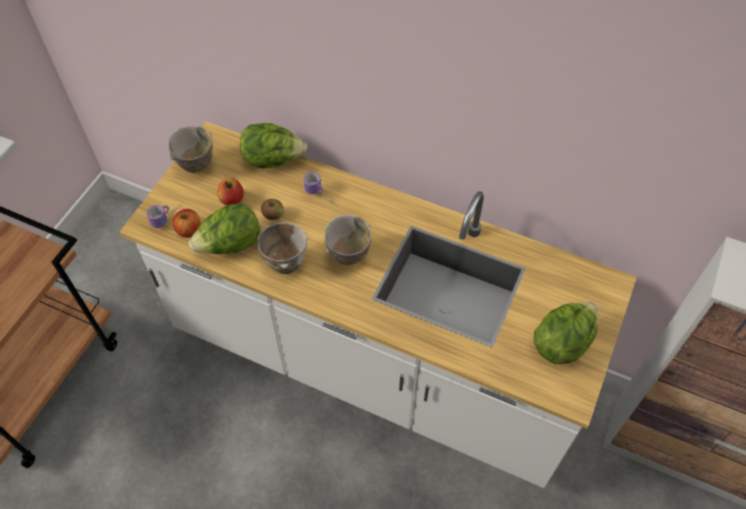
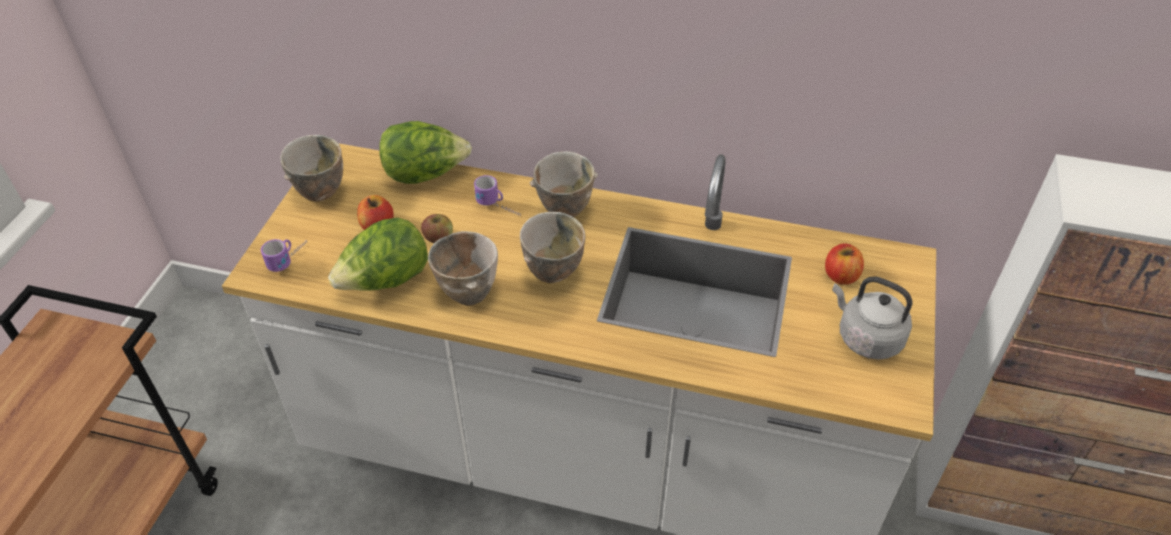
camera: 10 degrees left, 10 degrees down
(189, 230) = (323, 270): apple -> apple (840, 276)
(365, 206) = (562, 211): none -> bowl
(562, 342) = (866, 337): lettuce -> grey kettle

